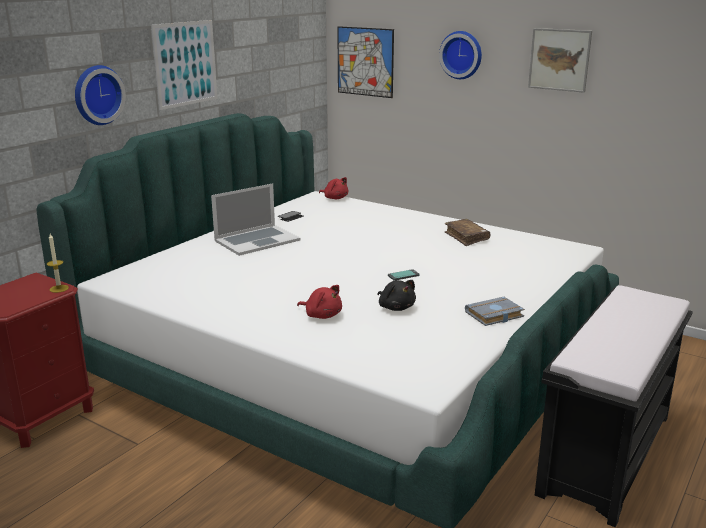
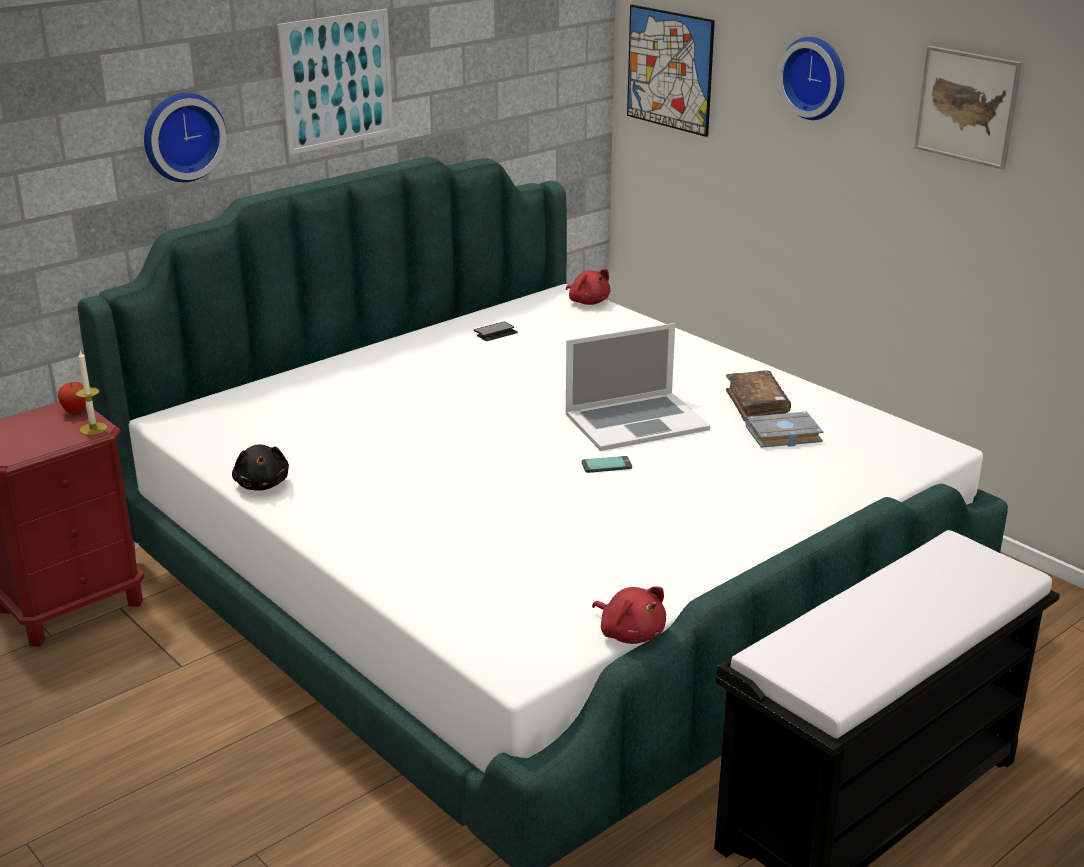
camera: 15 degrees right, 5 degrees up
(41, 281) = (75, 412): none -> apple
(257, 240) = (419, 372): laptop -> laptop (636, 421)
(322, 315) = (440, 520): red plush toy -> red plush toy (630, 633)
(396, 307) = (559, 522): black plush toy -> black plush toy (262, 484)
(494, 316) = (703, 558): grey book -> grey book (782, 436)

